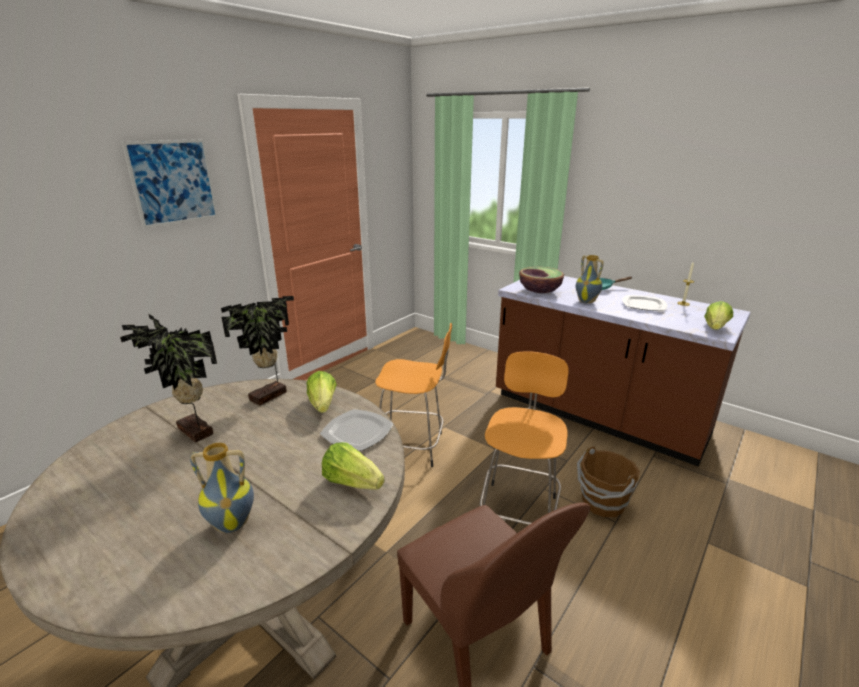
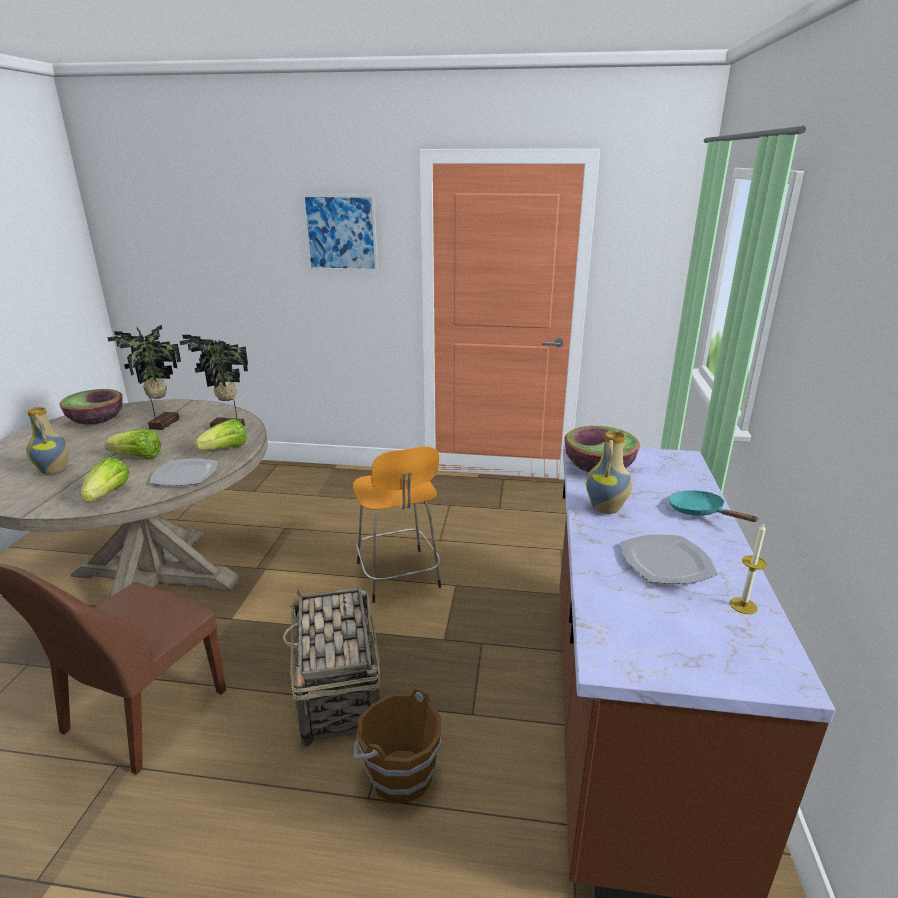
camera: 60 degrees right, 0 degrees up
(97, 481) = (97, 421): none -> bowl
(518, 510) = (338, 693): orange stool -> basket
(715, 328) = (639, 653): lettuce -> lettuce (138, 457)

